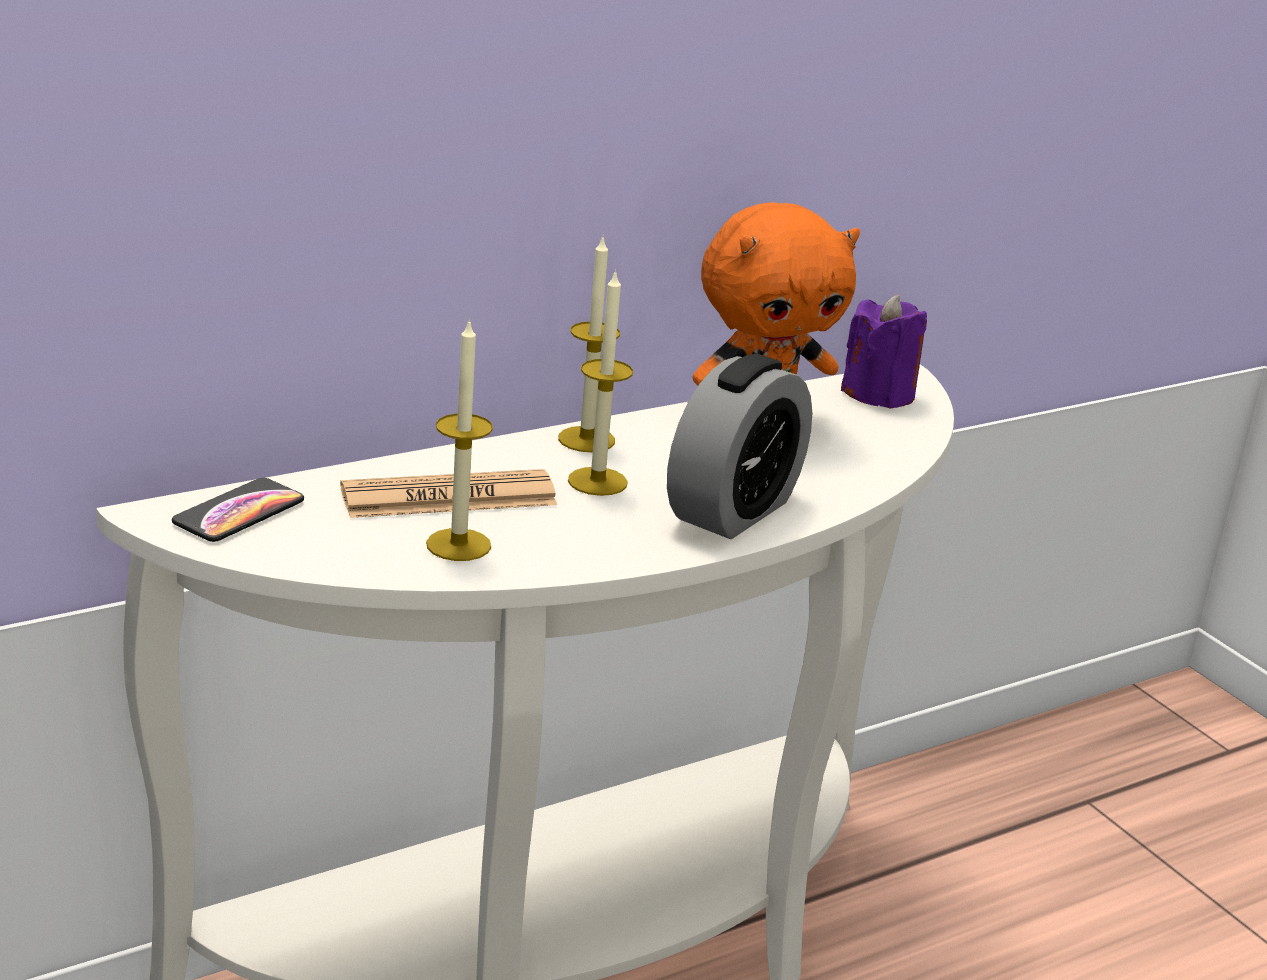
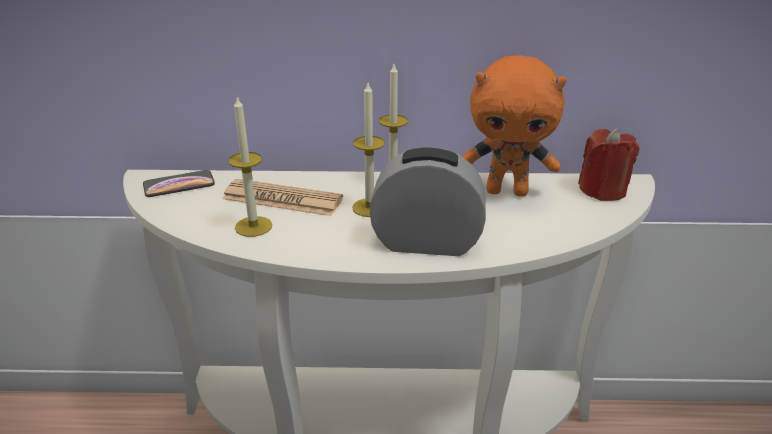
camera: 35 degrees right, 5 degrees up
(733, 510) = (426, 243): alarm clock -> alarm clock turned 150 degrees counterclockwise
(879, 394) = (602, 190): purple candle -> red candle

